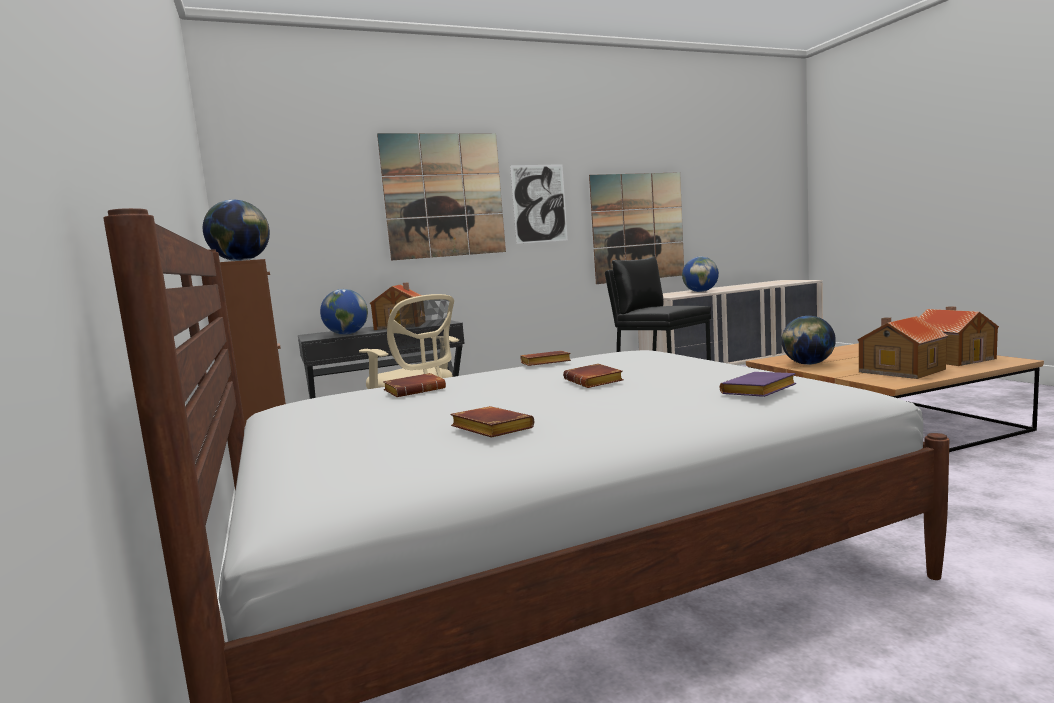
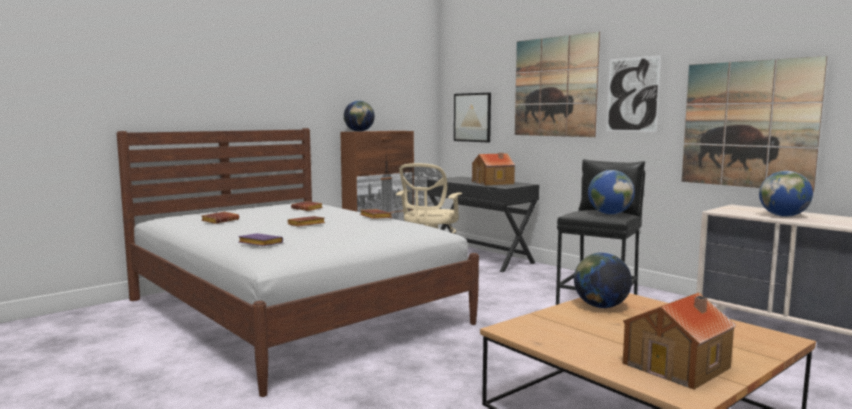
camera: 70 degrees right, 0 degrees up
(303, 242) = (472, 117): none -> picture
(347, 334) = (454, 181): globe -> globe (609, 214)
(899, 371) = (577, 336): toy house -> none

